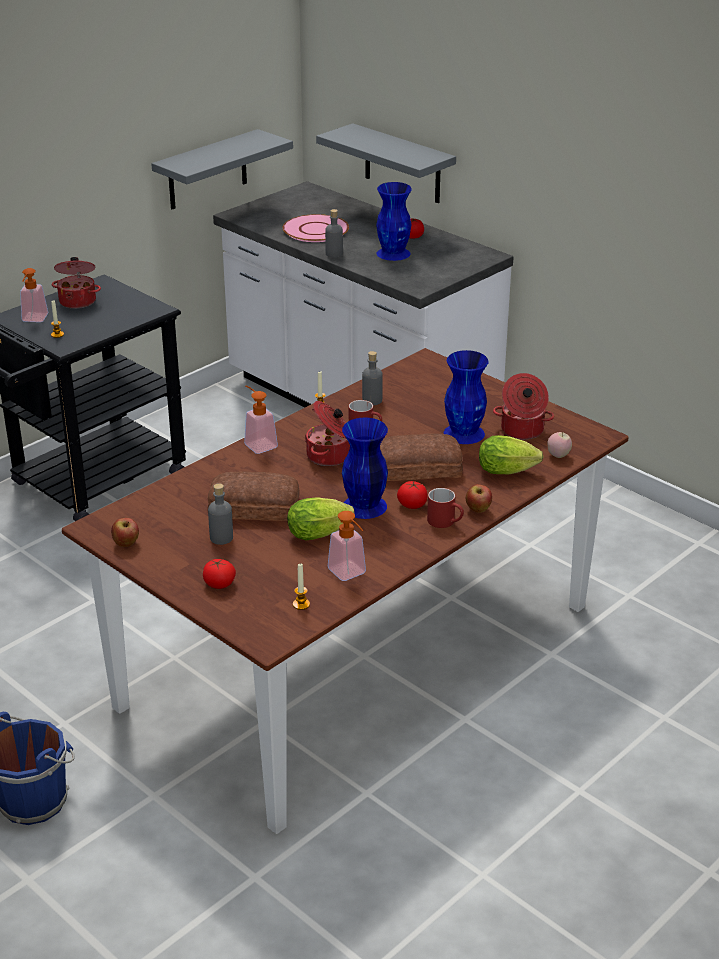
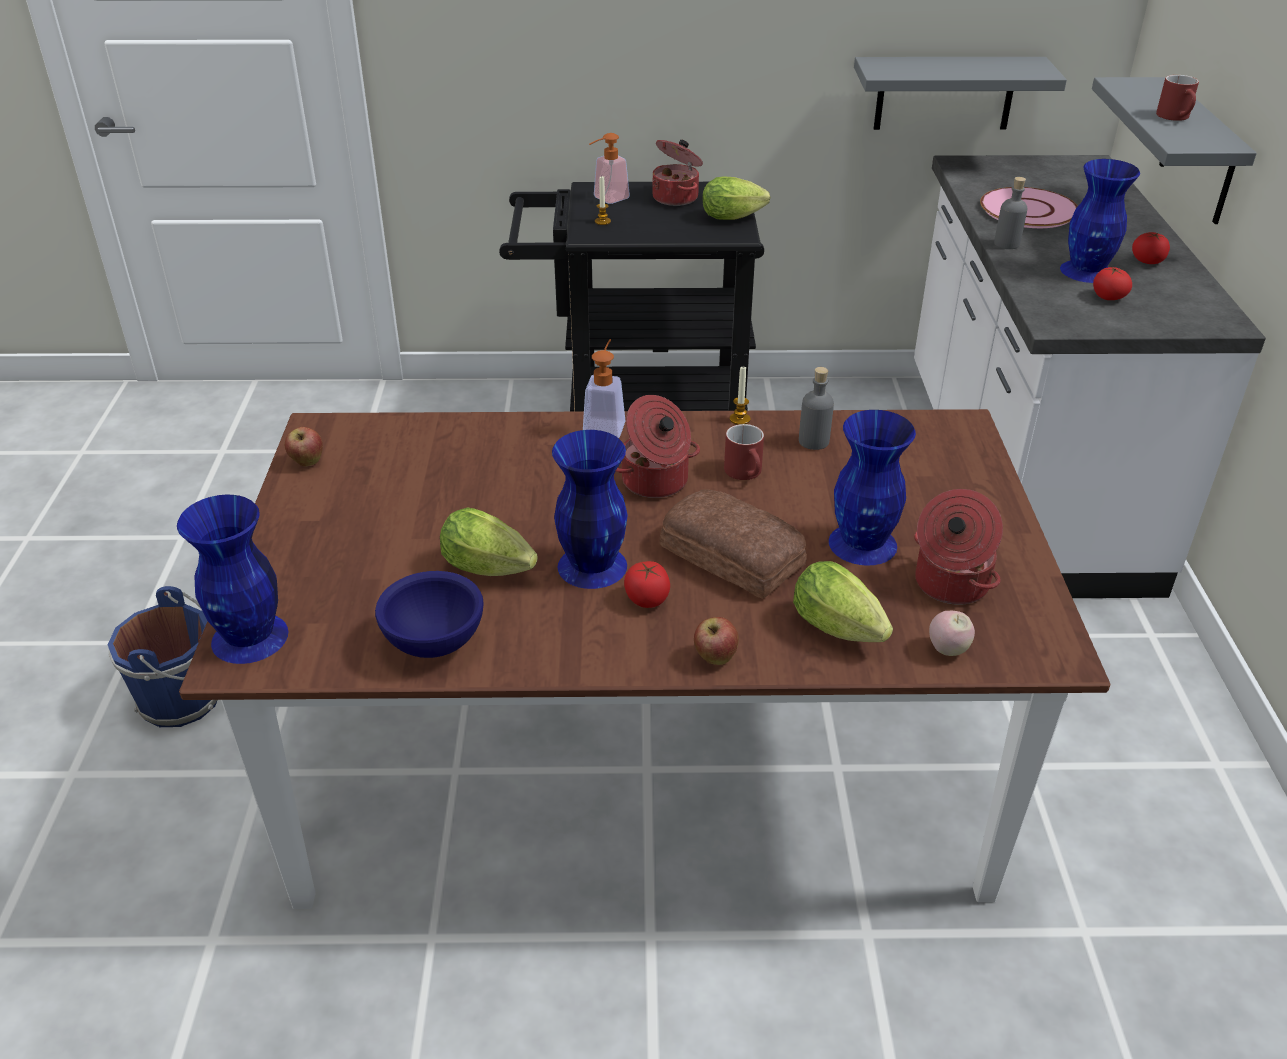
camera: 45 degrees right, 5 degrees up
(138, 299) = (735, 217): none -> lettuce
(219, 584) = (302, 562): tomato -> tomato (1108, 297)
(221, 538) = (393, 510): grey bottle -> none
(255, 508) = (480, 497): bread -> none
(259, 626) = (249, 638): none -> blue vase
(301, 604) = (329, 642): candle -> none
(350, 574) = (436, 642): soap dispenser -> blue bowl
(446, 522) = (650, 648): red mug -> red mug (1177, 117)

